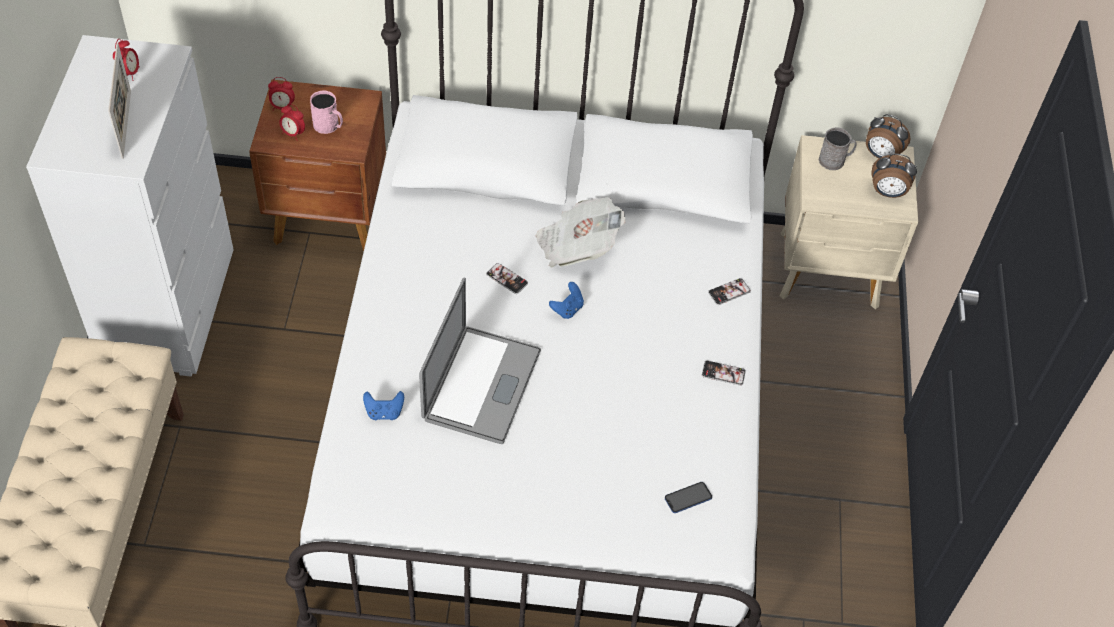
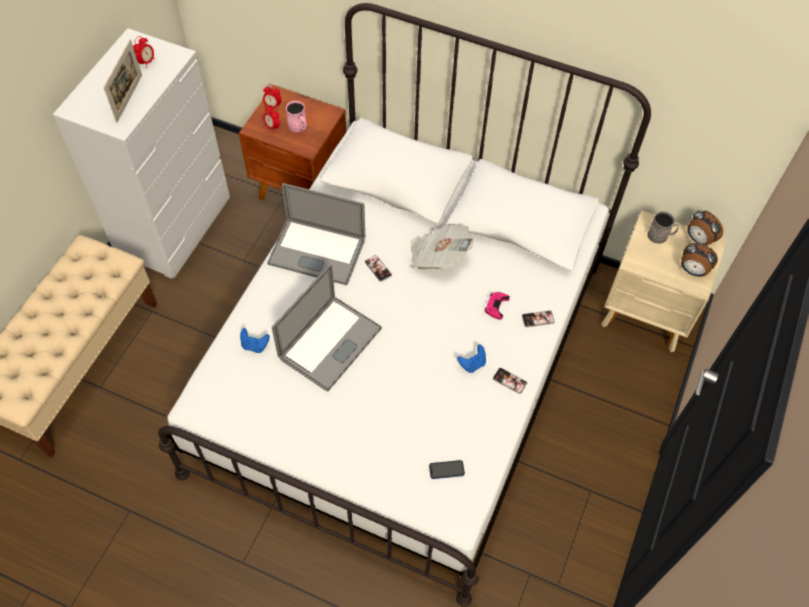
camera: 20 degrees right, 5 degrees up
(418, 276) = (317, 251): none -> laptop
(567, 309) = (413, 302): blue game controller -> blue game controller (472, 364)
(672, 289) = (496, 306): none -> pink game controller

